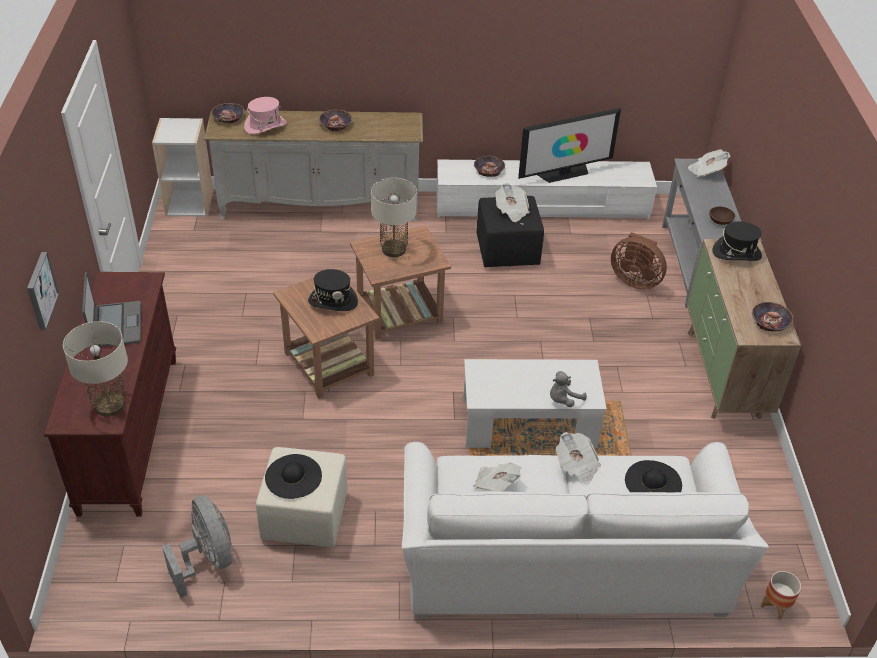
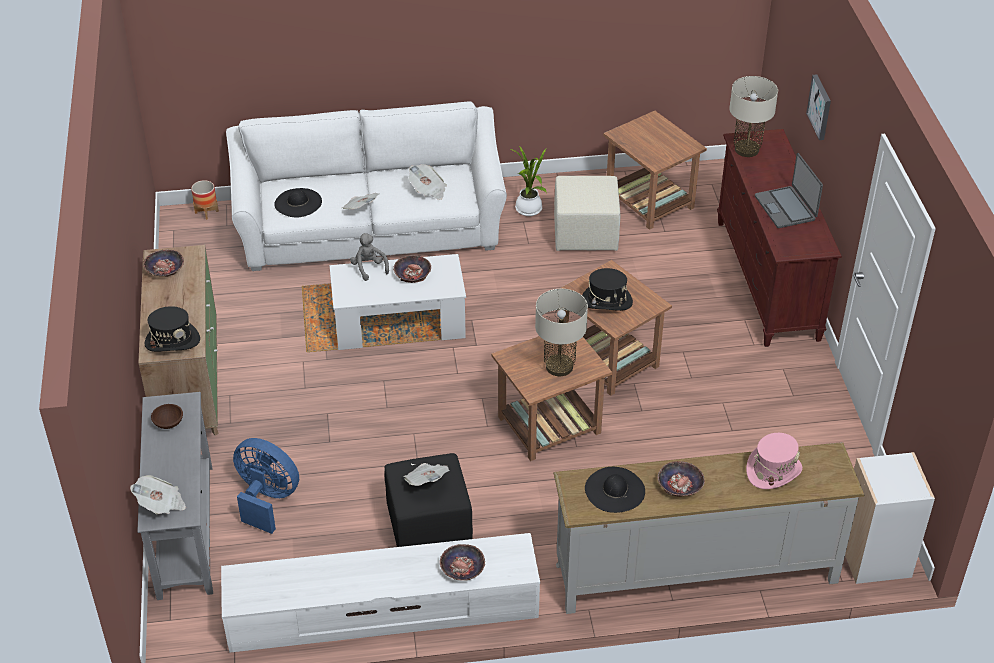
camera: 175 degrees right, 0 degrees up
(207, 560) = (650, 201): grey fan -> brown side table
(228, 117) = (831, 480): bowl -> bowl (412, 274)
(293, 476) = (593, 189): black hat -> black hat (614, 490)
(364, 562) = (529, 210): none -> potted plant
(563, 400) = (369, 268): grey plush toy -> grey plush toy turned 75 degrees counterclockwise
(564, 173) = (352, 576): television -> none
(635, 280) = (266, 499): brown fan -> blue fan

